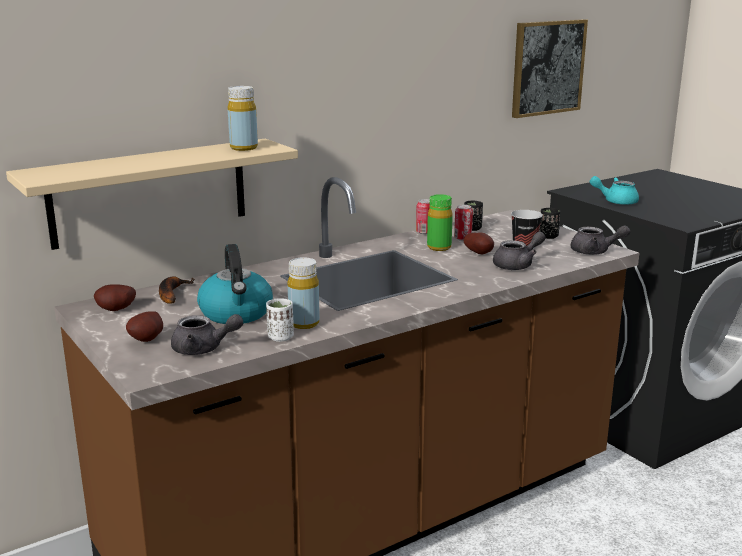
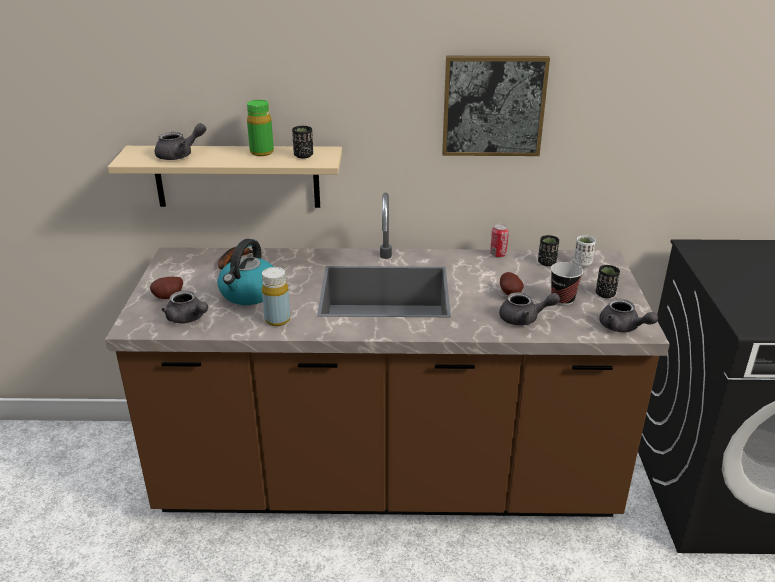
camera: 35 degrees right, 10 degrees up
(100, 167) = (180, 155): none -> grey teapot
(116, 310) = (186, 264): potato -> none
(243, 148) = (303, 156): yellow bottle -> black cup
(280, 337) = (245, 327): white cup -> white cup (582, 263)
(439, 247) = (486, 276): green bottle -> green bottle (262, 152)
(462, 239) = (520, 272): can -> none
(547, 67) = (691, 111): picture -> picture (493, 106)
(615, 201) = (722, 274): turquoise teapot -> none

